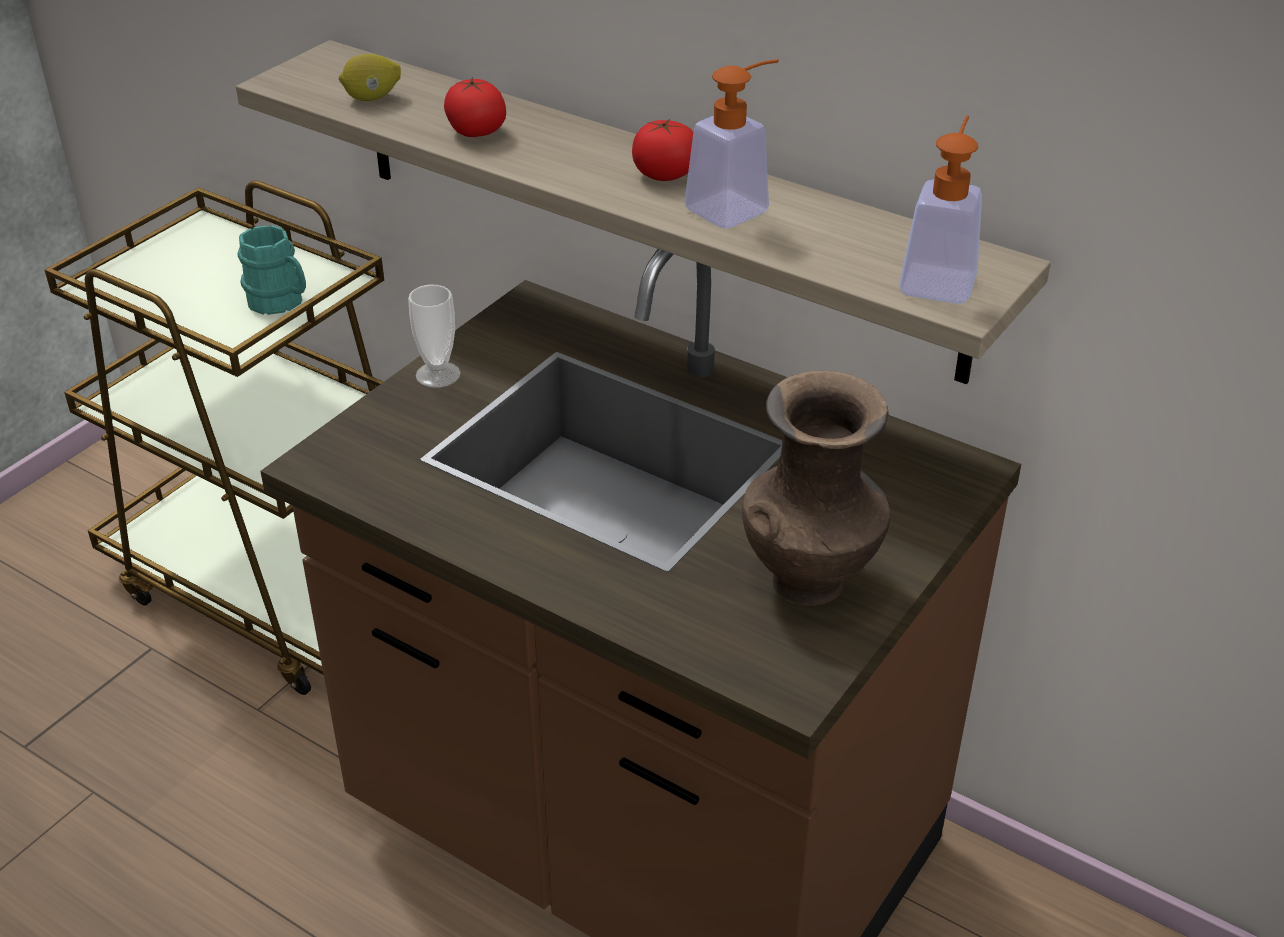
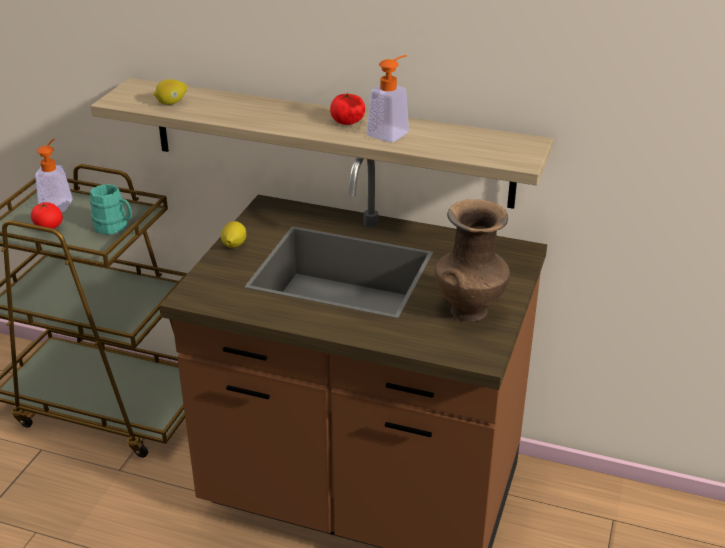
camera: 15 degrees left, 5 degrees down
(438, 375) = (234, 245): cup -> lemon
(476, 132) = (238, 113): tomato -> tomato (48, 227)
(939, 277) = (505, 151): soap dispenser -> soap dispenser (58, 203)

